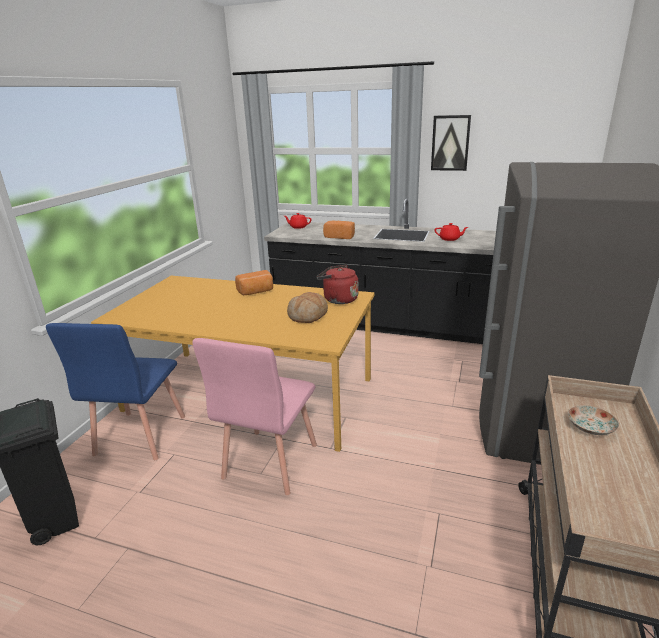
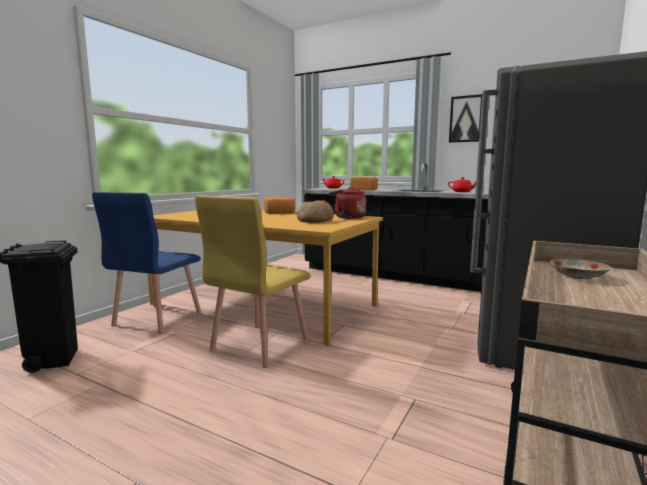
camera: 10 degrees right, 15 degrees down
(269, 461) = (259, 345): pink chair -> yellow chair

